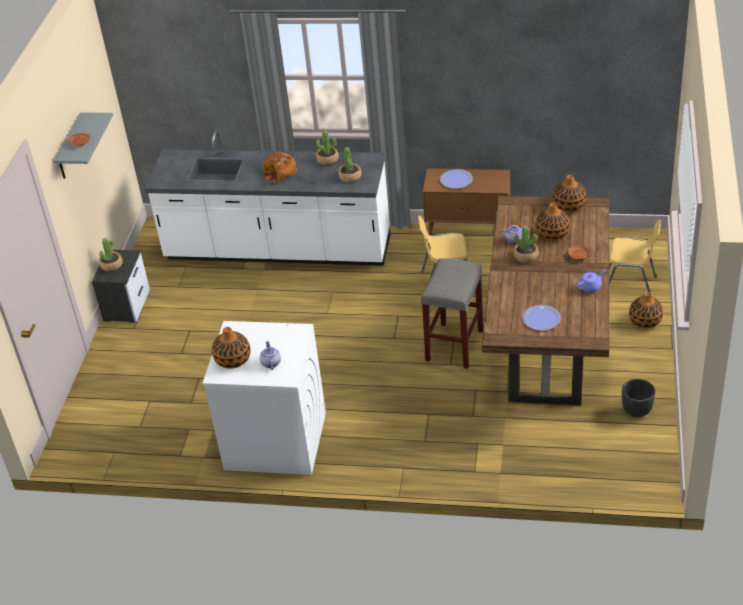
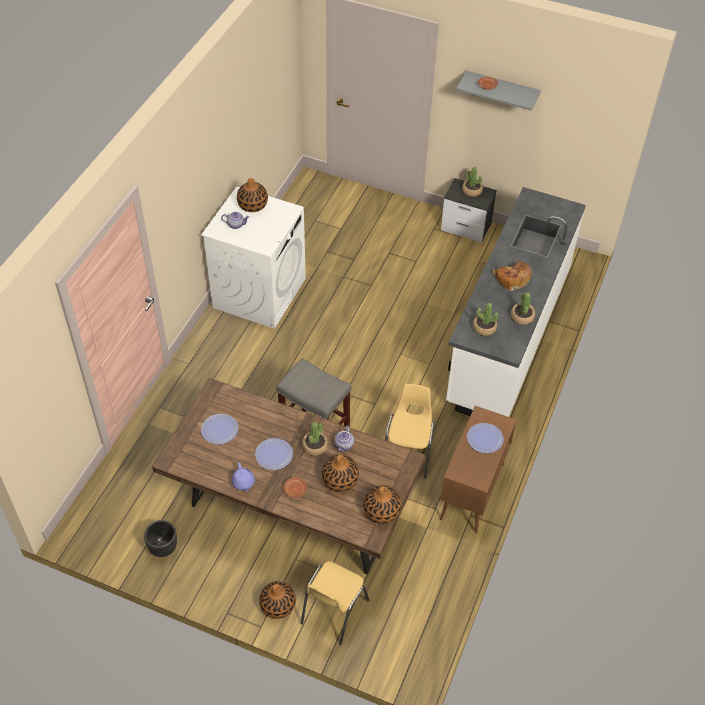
camera: 100 degrees right, 10 degrees up
(549, 277) = (274, 454): none -> plate

